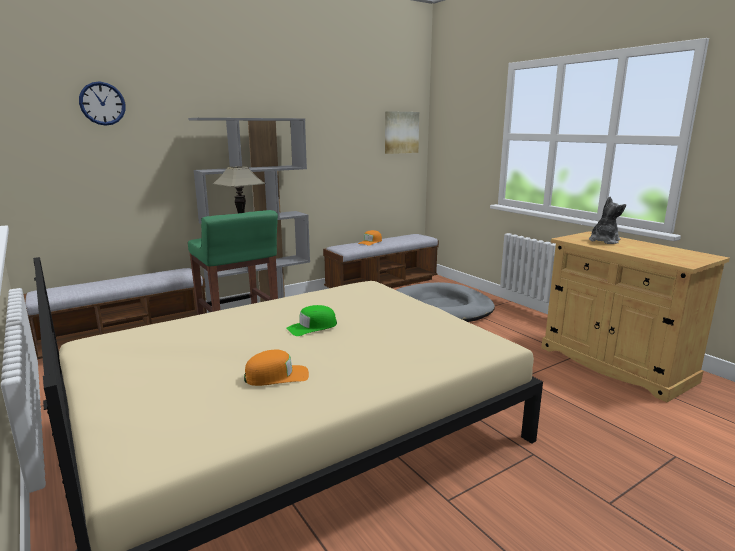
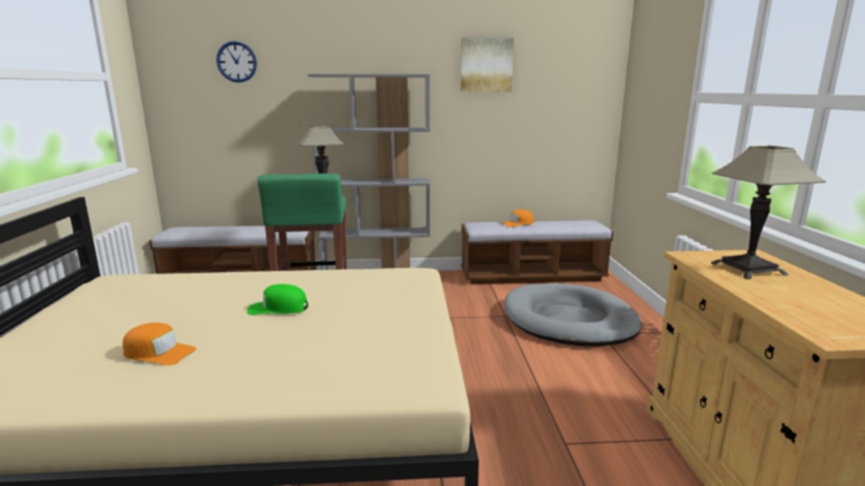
camera: 30 degrees right, 0 degrees up
(401, 132) = (579, 92): picture -> picture (486, 65)
(603, 241) = (747, 269): plush toy -> table lamp

